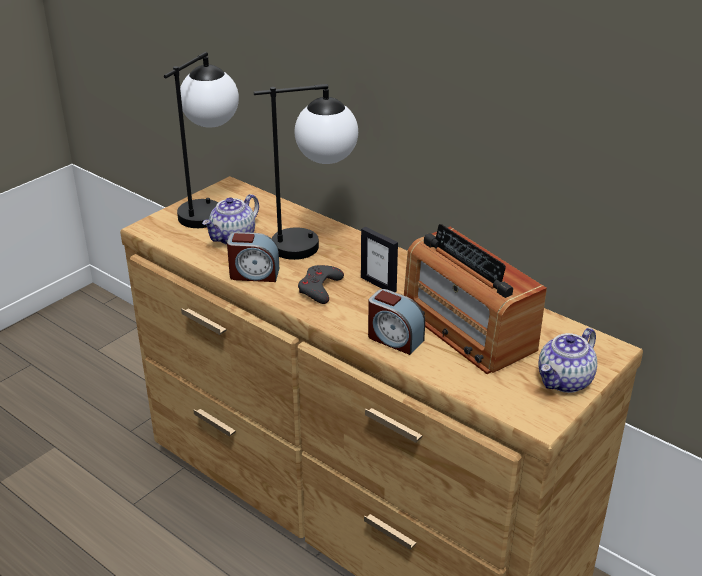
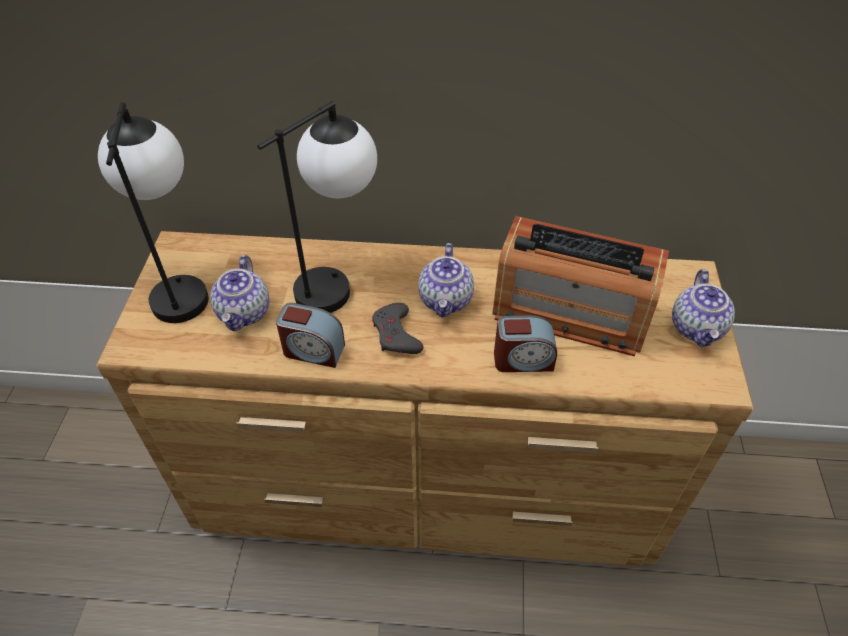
camera: 35 degrees left, 15 degrees up
(254, 274) = (313, 350): alarm clock -> alarm clock turned 45 degrees clockwise
(378, 284) = (446, 300): picture frame -> teapot

